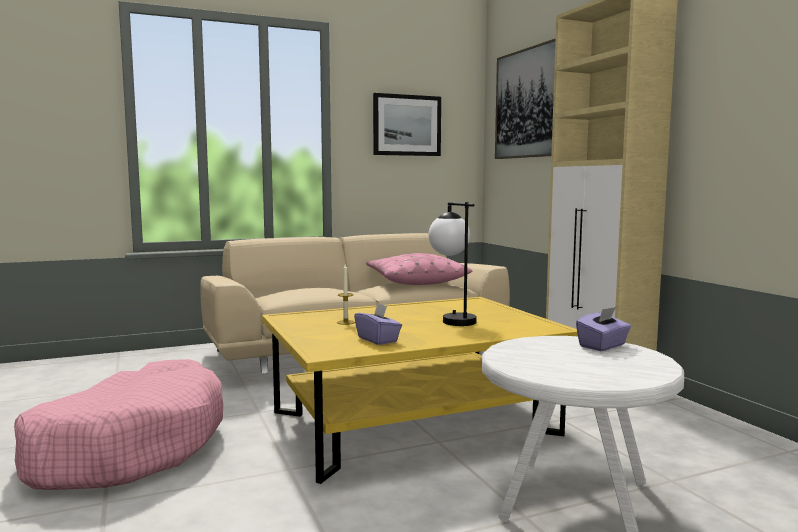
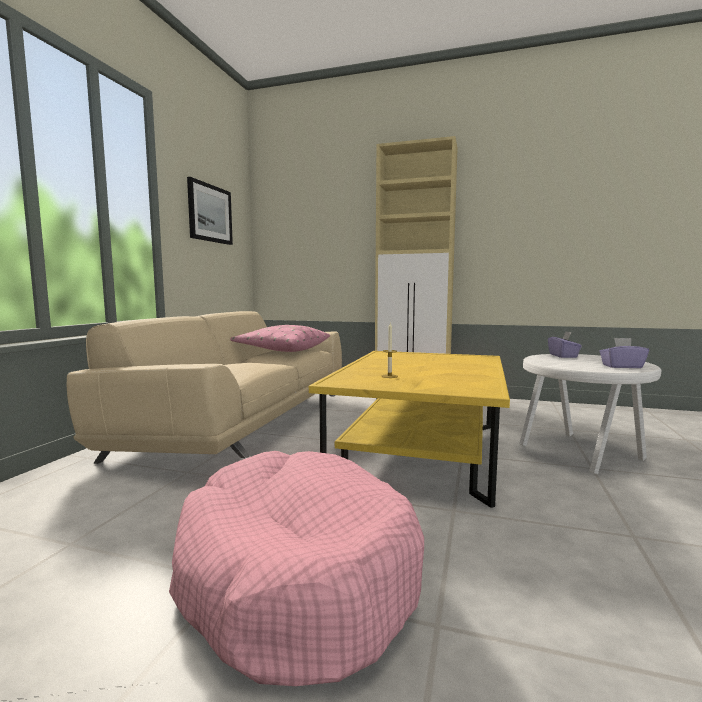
camera: 50 degrees left, 0 degrees up
(378, 340) = (460, 379): purple tissue box -> purple tissue box (621, 366)
(452, 319) = (427, 362): table lamp -> none
(528, 103) = (310, 208): picture -> none

